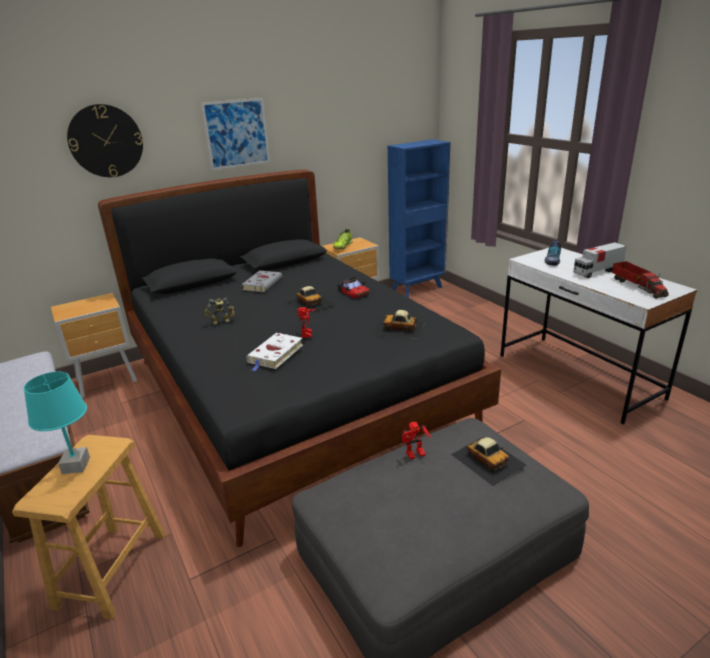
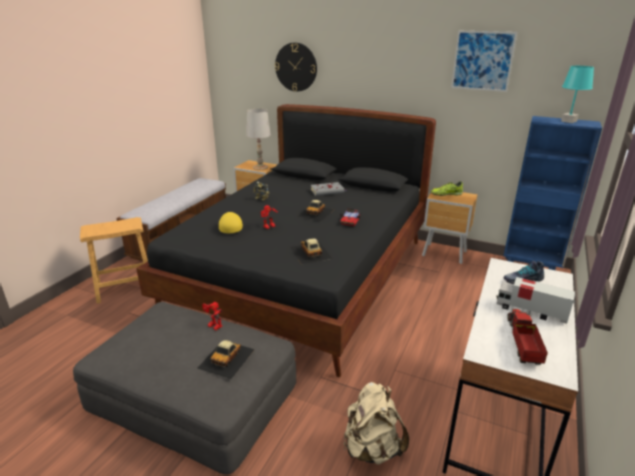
camera: 55 degrees right, 0 degrees up
(76, 465) = (115, 225): turquoise table lamp -> turquoise table lamp (569, 121)
(95, 305) = (260, 167): none -> white table lamp
(236, 134) = (383, 77): picture -> picture (482, 61)
(275, 355) = (230, 225): white book -> yellow cap
(582, 449) = (372, 448): none -> beige backpack
(637, 286) = (522, 343): toy truck -> toy truck turned 150 degrees clockwise

